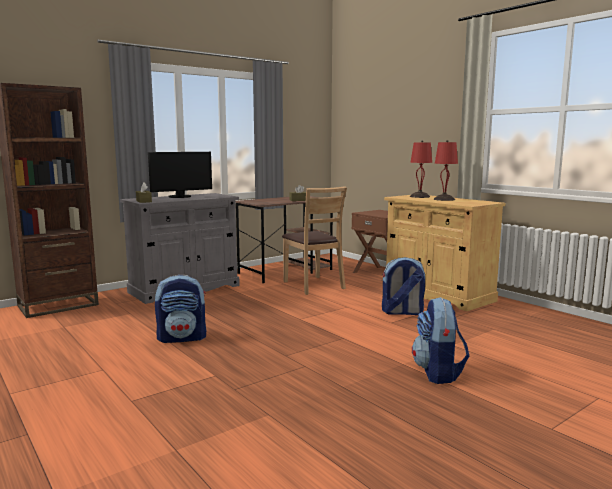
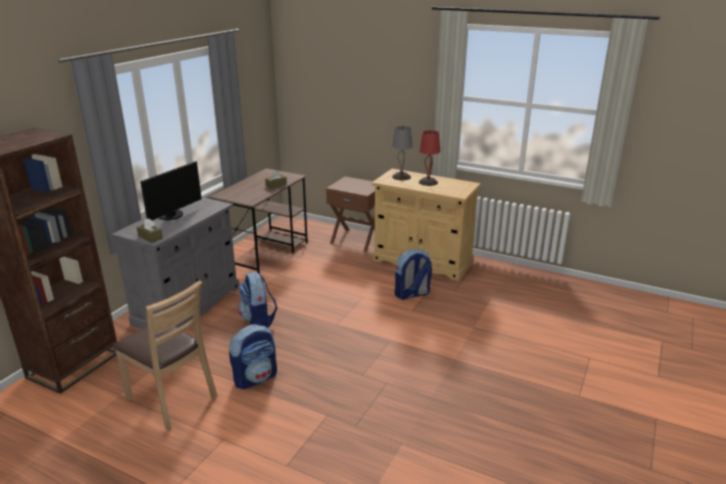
camera: 25 degrees left, 15 degrees up
(313, 285) = (309, 271): brown chair -> brown chair (172, 399)
(419, 196) = (401, 177): red table lamp -> grey table lamp
(438, 373) = (484, 362): backpack -> backpack (258, 321)

